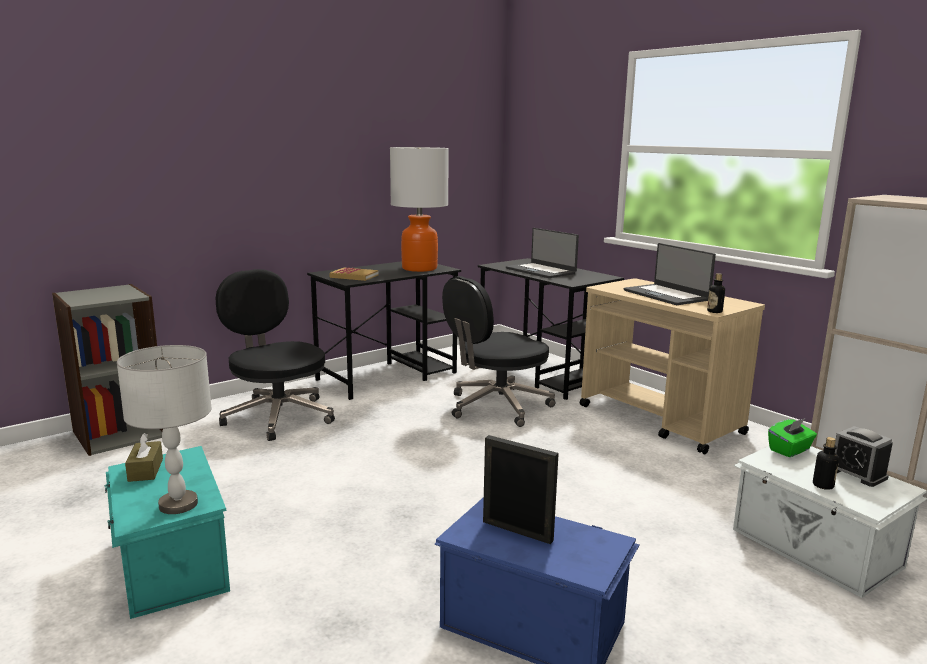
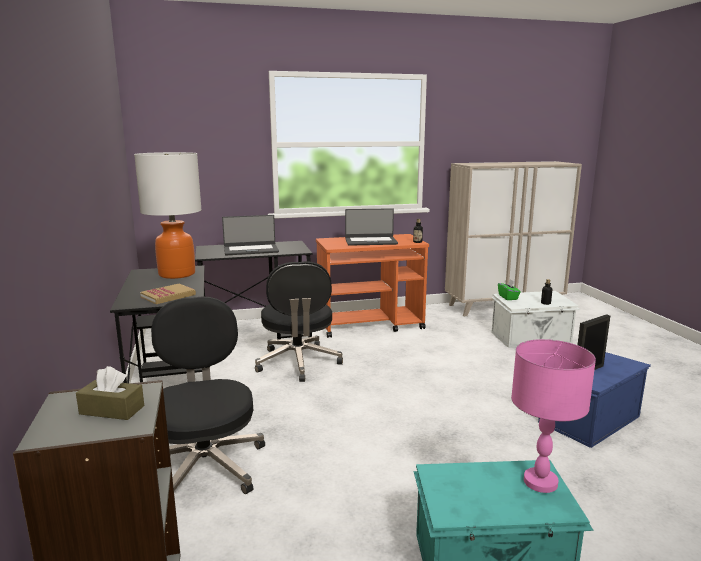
camera: 65 degrees left, 0 degrees up
(145, 470) = (460, 499): brown tissue box -> brown tissue box (112, 410)
(179, 505) = (540, 482): grey table lamp -> pink table lamp
(277, 416) = (205, 465): black office chair -> black office chair turned 90 degrees clockwise
(660, 420) = (371, 325): beige cart -> orange cart
(857, 473) = (537, 295): alarm clock -> none

